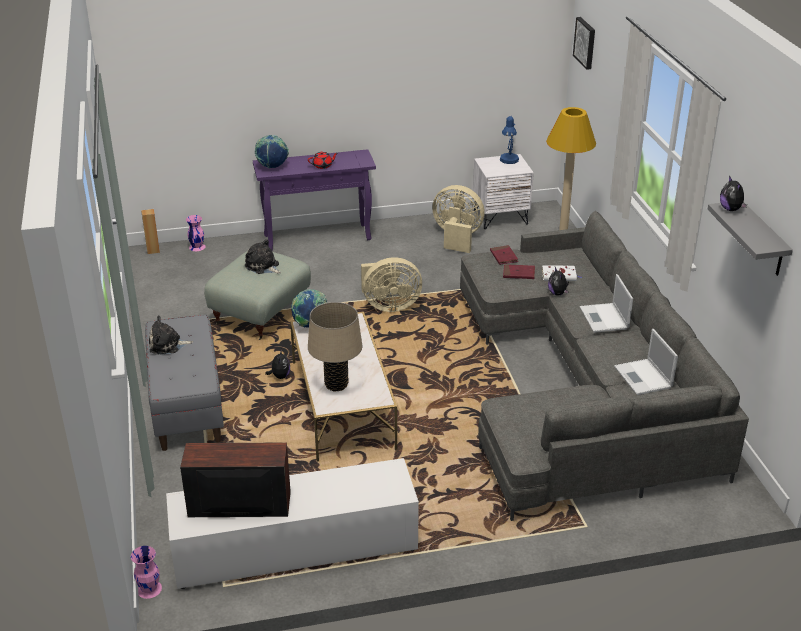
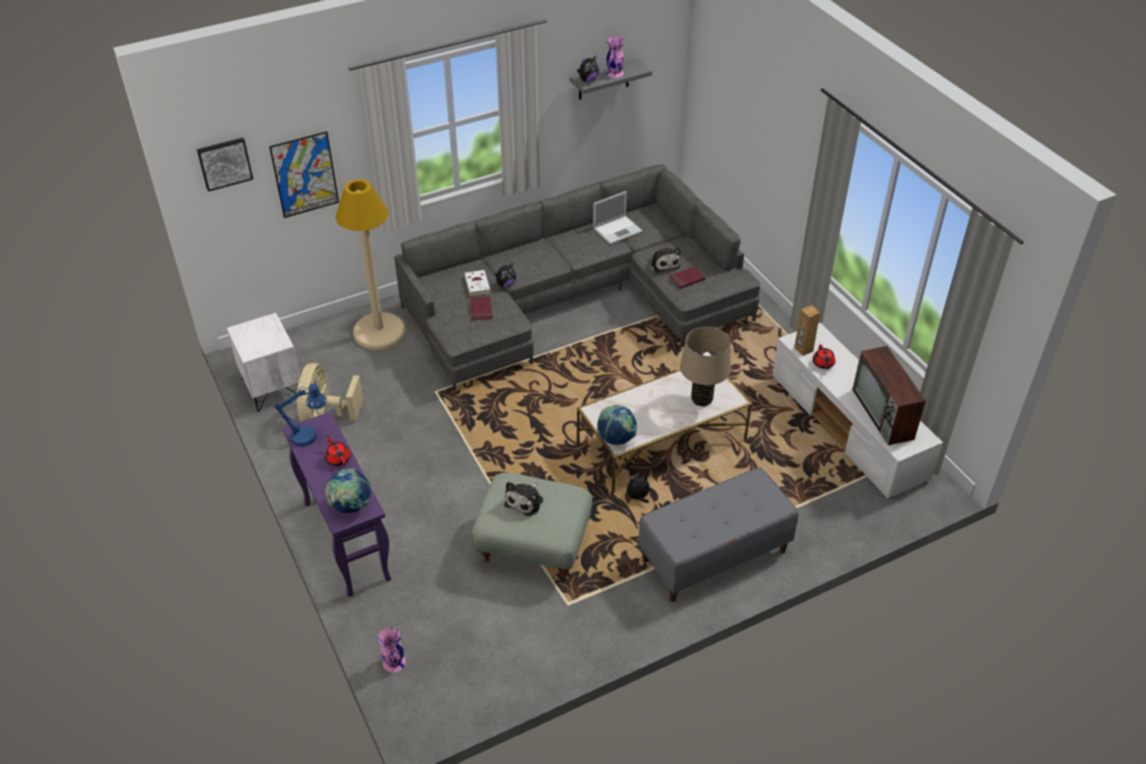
camera: 105 degrees left, 10 degrees up
(150, 589) = (938, 500): pink vase -> pink vase (614, 73)
(153, 250) = (412, 712): brown speaker -> brown speaker (803, 349)
(167, 345) = (709, 528): plush toy -> plush toy (663, 264)
(343, 481) = (823, 364): none -> red teapot
(389, 305) = (484, 444): beige fan -> none
(503, 256) = (451, 323): red book -> red book (687, 279)
(508, 161) = (250, 333): blue table lamp -> blue table lamp (309, 436)
(604, 319) = (541, 254): laptop -> none
(607, 99) = (305, 174): none -> picture

